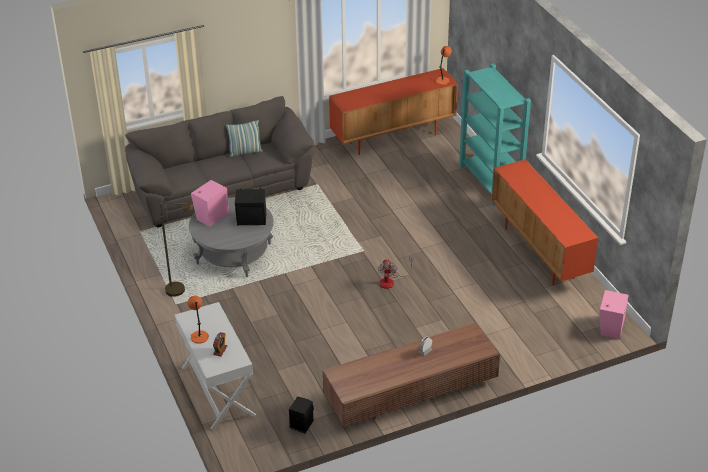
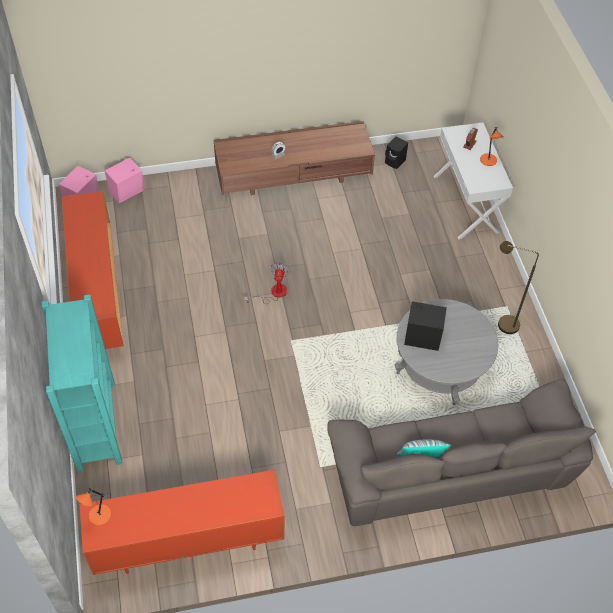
camera: 170 degrees left, 15 degrees up
(211, 216) = (471, 354): pink speaker -> pink speaker (128, 192)

